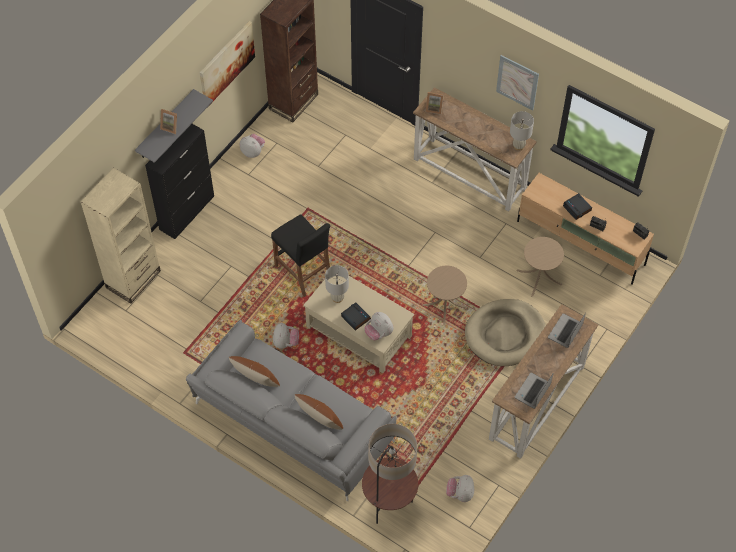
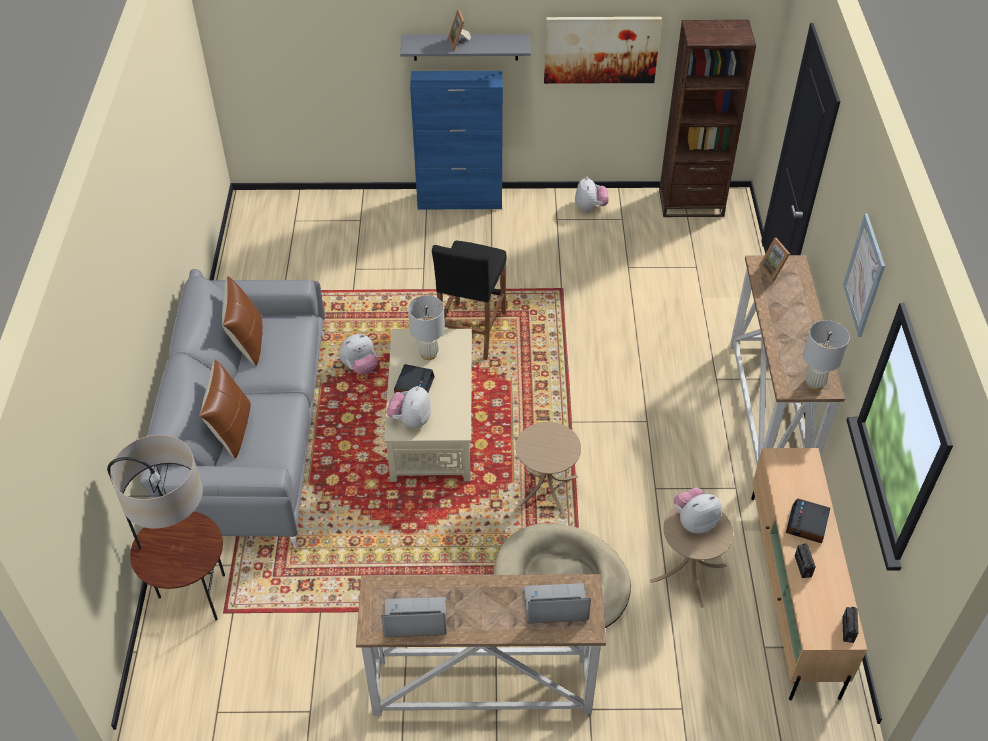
camera: 55 degrees right, 10 degrees down
(133, 279) = (338, 206): beige bookcase -> none
(187, 212) = (460, 200): black cabinet -> blue cabinet
(460, 493) = (265, 670): plush toy -> plush toy (694, 521)

